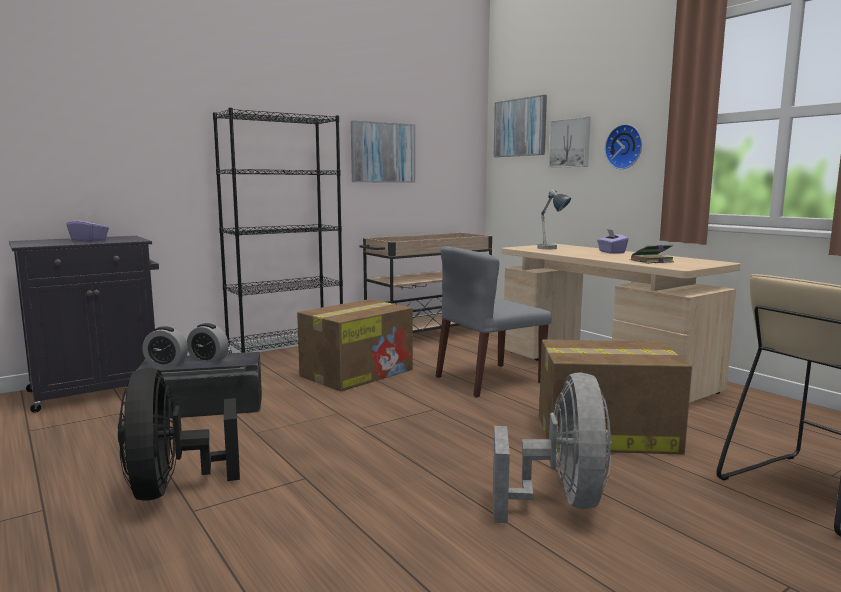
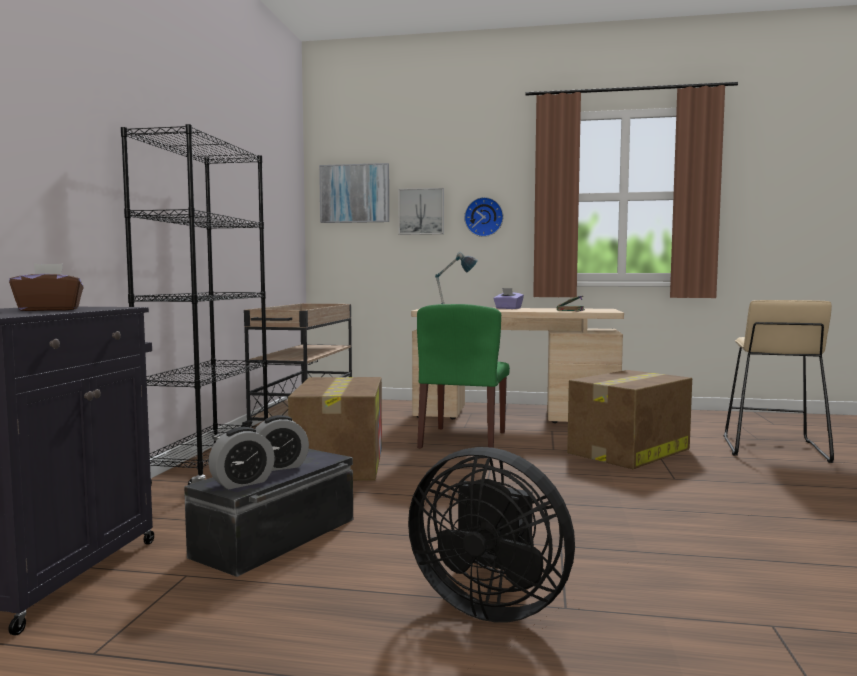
camera: 45 degrees left, 5 degrees down
(89, 241) = (49, 310): purple tissue box -> brown tissue box
(382, 152) = (247, 207): picture -> none
(488, 380) = (463, 440): grey chair -> green chair
(560, 501) = (719, 493): grey fan -> none

